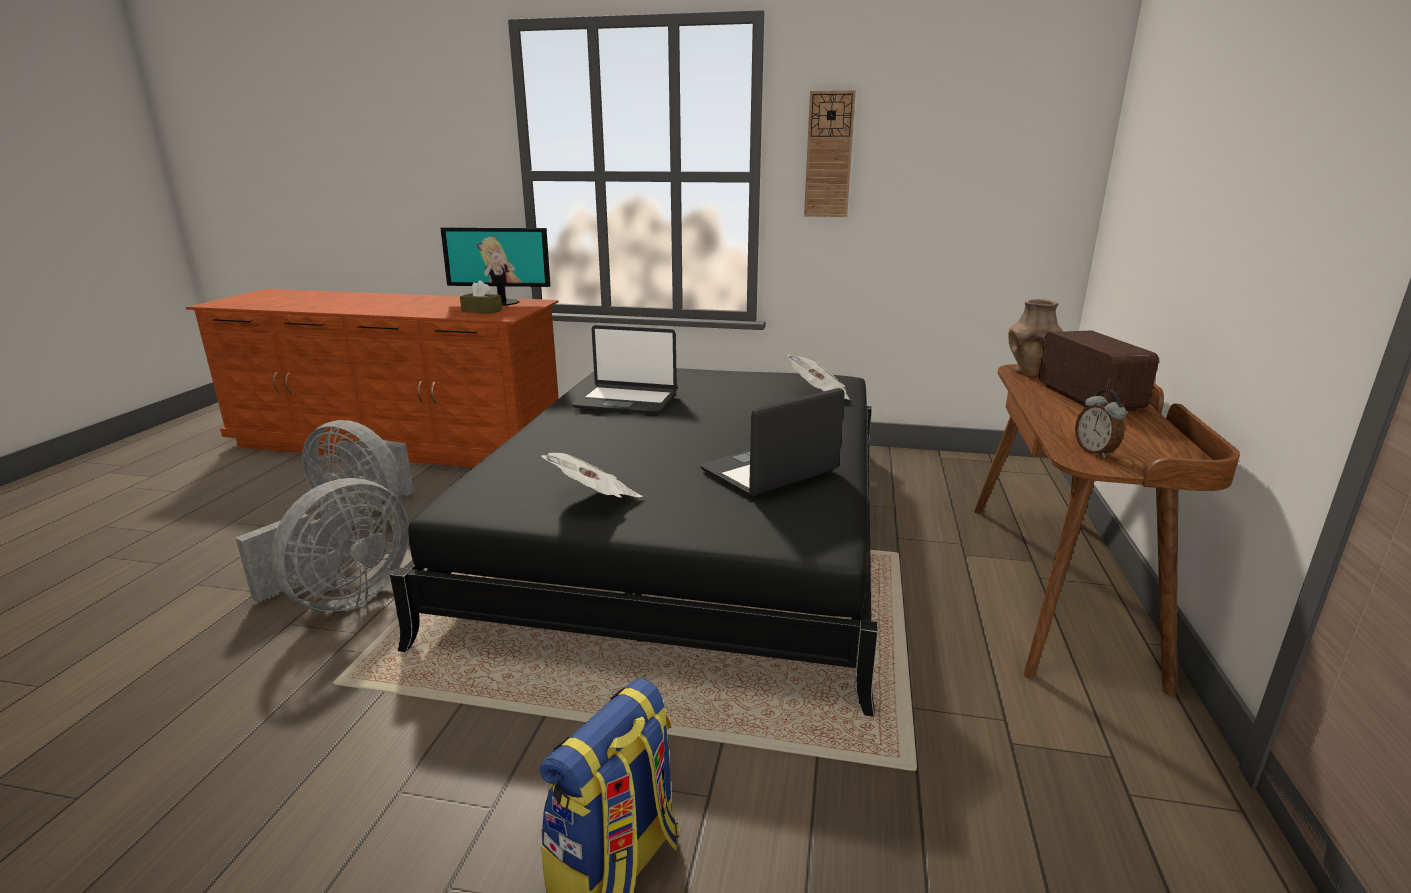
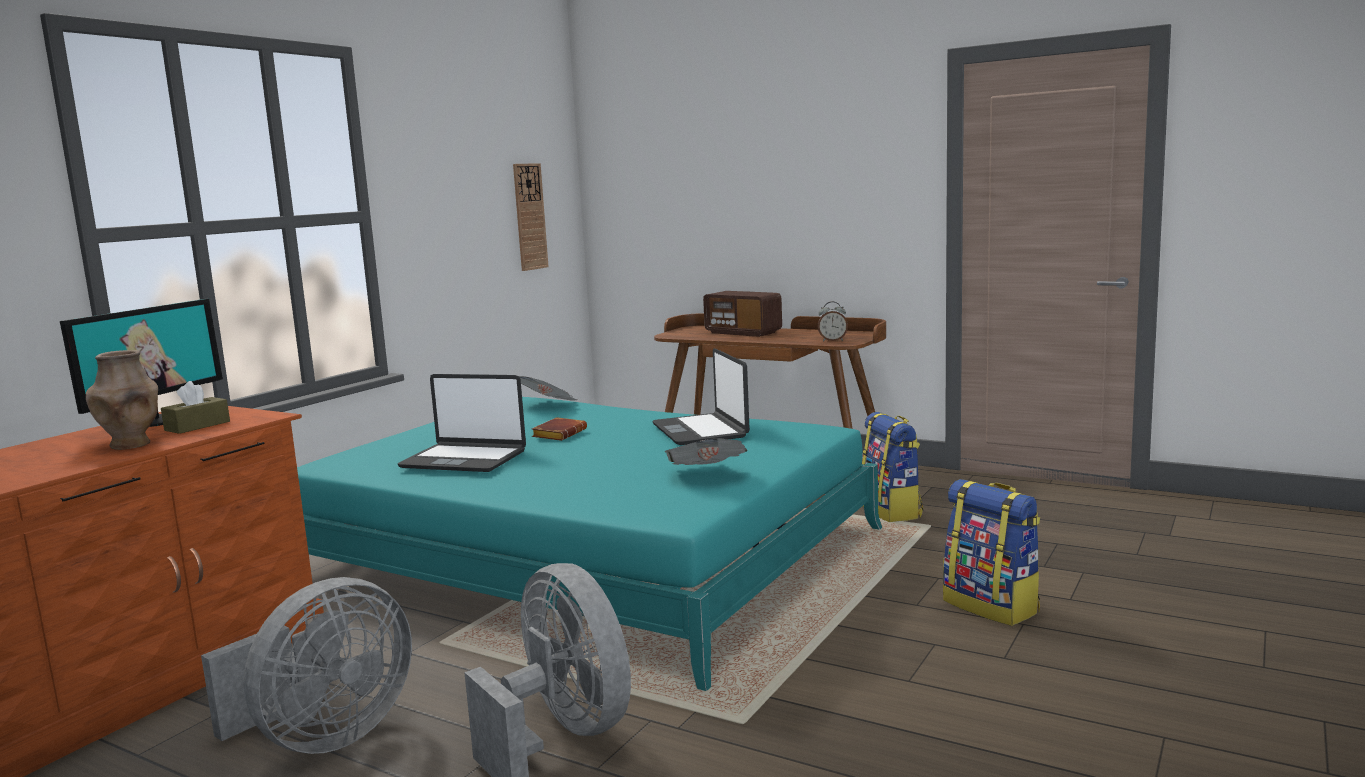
camera: 70 degrees left, 10 degrees down
(626, 401) = (464, 459): laptop -> laptop turned 75 degrees clockwise
(690, 531) = (586, 555): black bed -> turquoise bed
(720, 415) = (559, 434): none -> brown book
(829, 155) = (421, 190): wall clock -> wall clock (529, 217)
(954, 721) = (892, 511): none -> backpack
(1028, 372) = (678, 335): brown vase -> brown vase (131, 445)
(1087, 398) = (743, 332): radio -> radio turned 150 degrees counterclockwise

